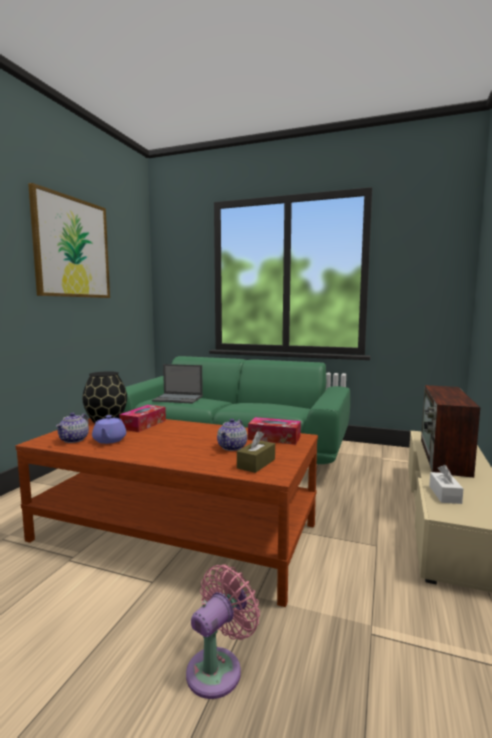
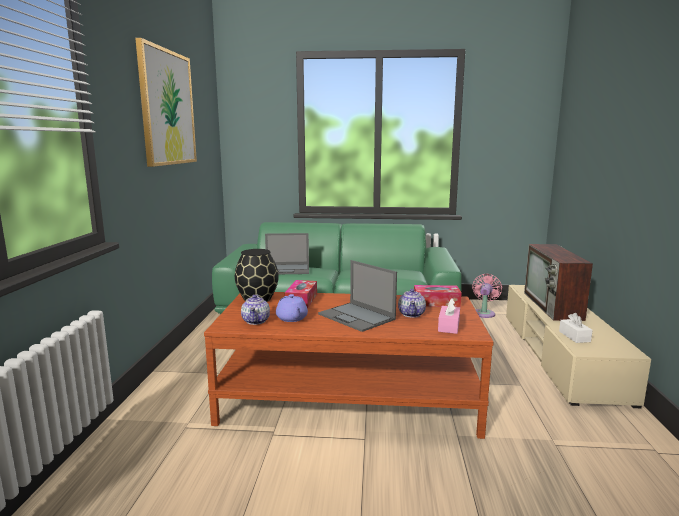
camera: 15 degrees left, 5 degrees up
(173, 445) = (357, 317): none -> laptop
(218, 668) = (467, 485): pink fan -> pink fan (484, 313)
(256, 464) = (448, 326): brown tissue box -> pink tissue box

